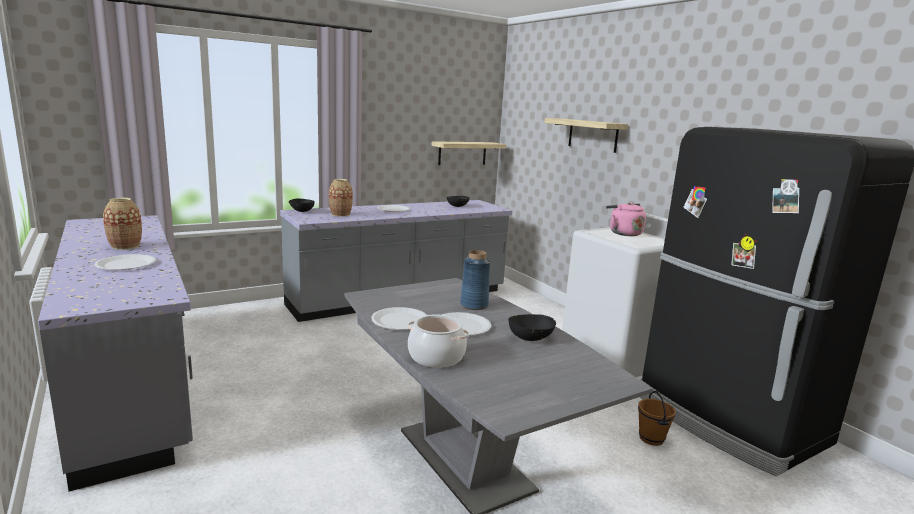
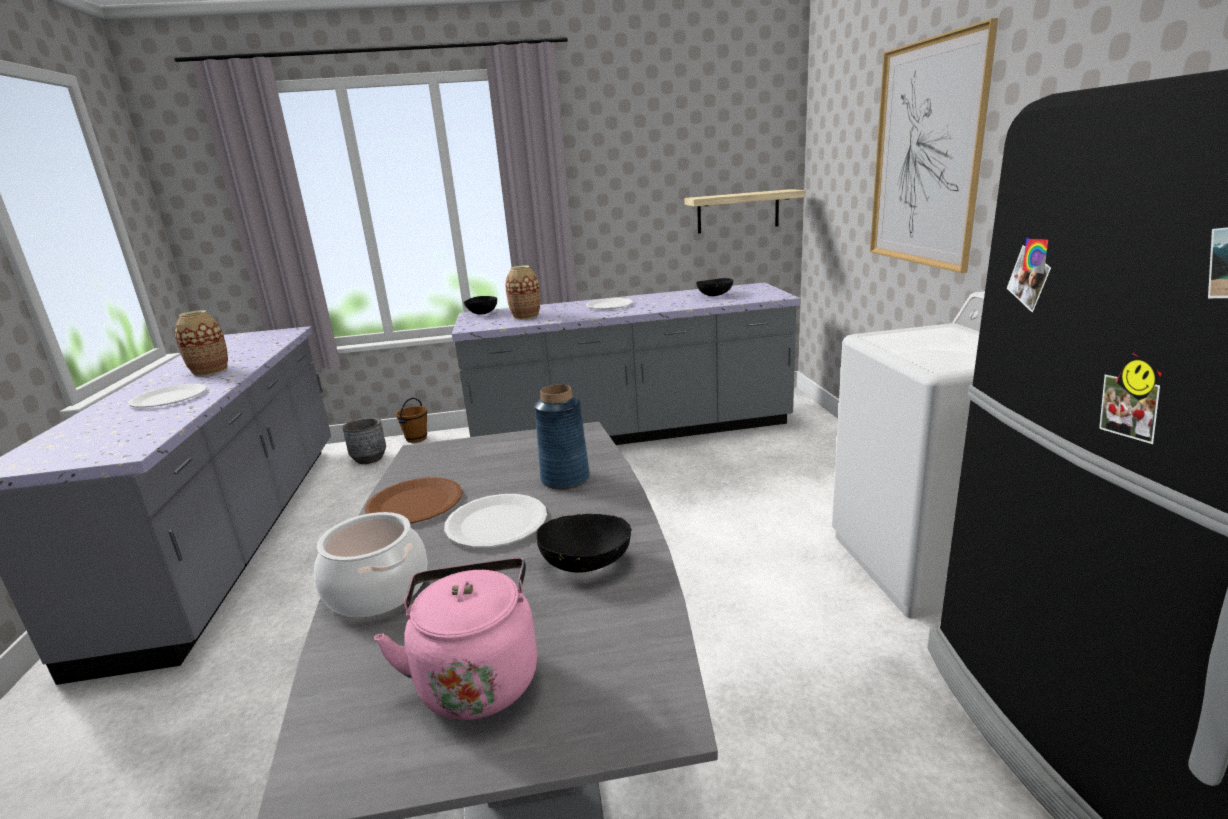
camera: 25 degrees right, 5 degrees up
(201, 323) = (369, 459): none -> grey planter
(400, 320) = (415, 503): white plate -> brown plate
(593, 135) = (925, 155): shelf -> picture
(623, 233) = (942, 338): pink kettle -> pink kettle (478, 677)
(651, 438) = (908, 764): brown bucket -> brown bucket (416, 439)

